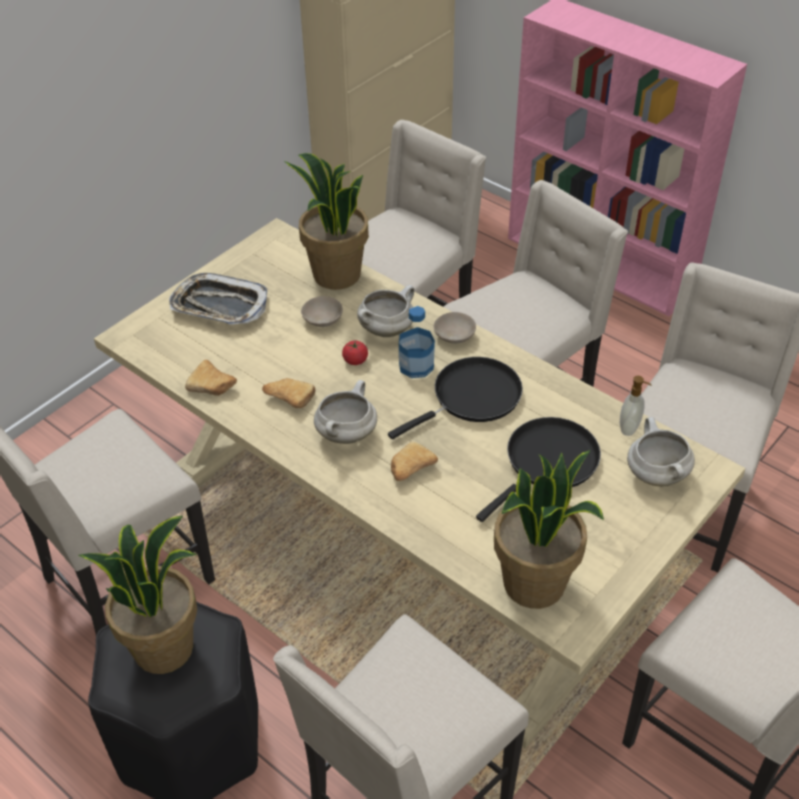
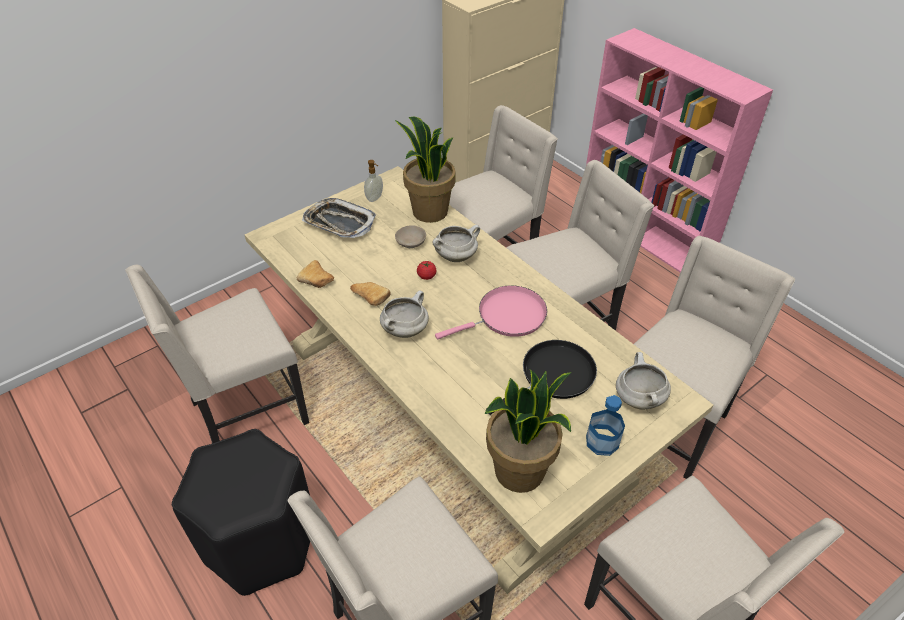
camera: 10 degrees right, 0 degrees up
(164, 647) = (237, 470): potted plant -> none
(409, 470) = (445, 365): bread -> none
(416, 366) = (471, 286): bottle -> bottle (602, 441)
(456, 335) = (507, 268): beige bowl -> none
(472, 398) = (507, 316): black frying pan -> pink frying pan
(630, 428) = (625, 358): soap dispenser -> soap dispenser (375, 198)

